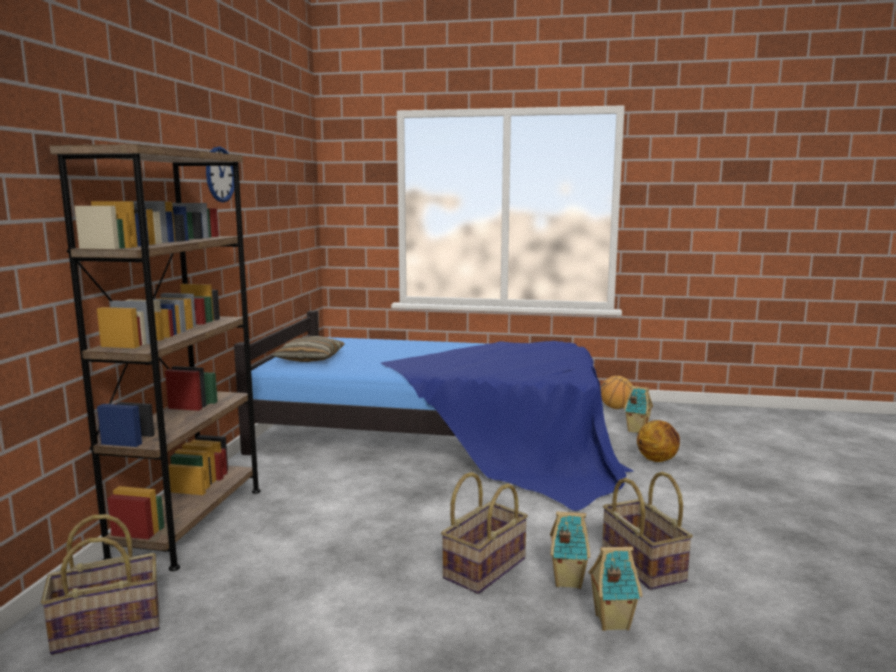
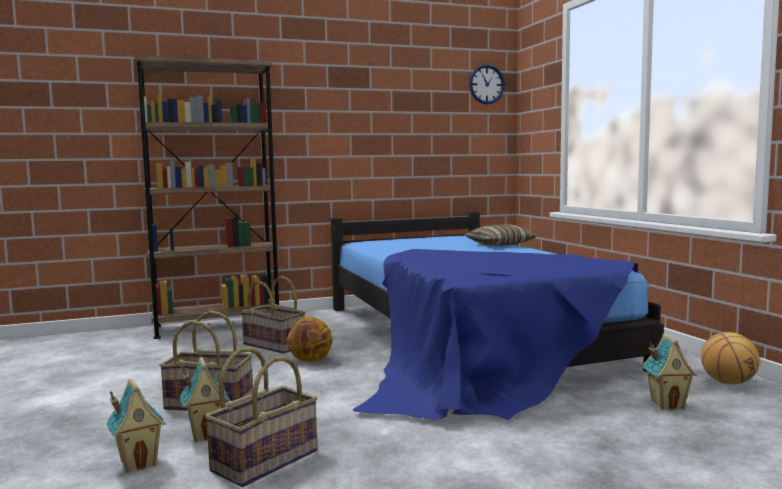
camera: 60 degrees right, 5 degrees down
(108, 626) = (86, 344): basket -> basket (275, 345)
(220, 174) = (331, 83): wall clock -> wall clock (486, 84)
(310, 358) = (394, 241): pillow -> pillow (499, 244)
(657, 459) = (582, 429): basketball -> basketball (310, 360)

